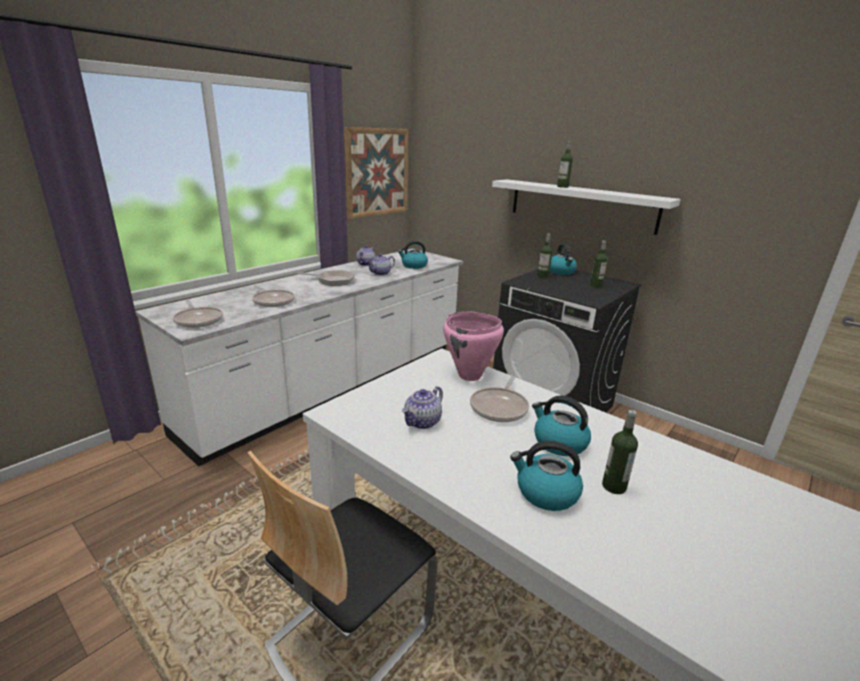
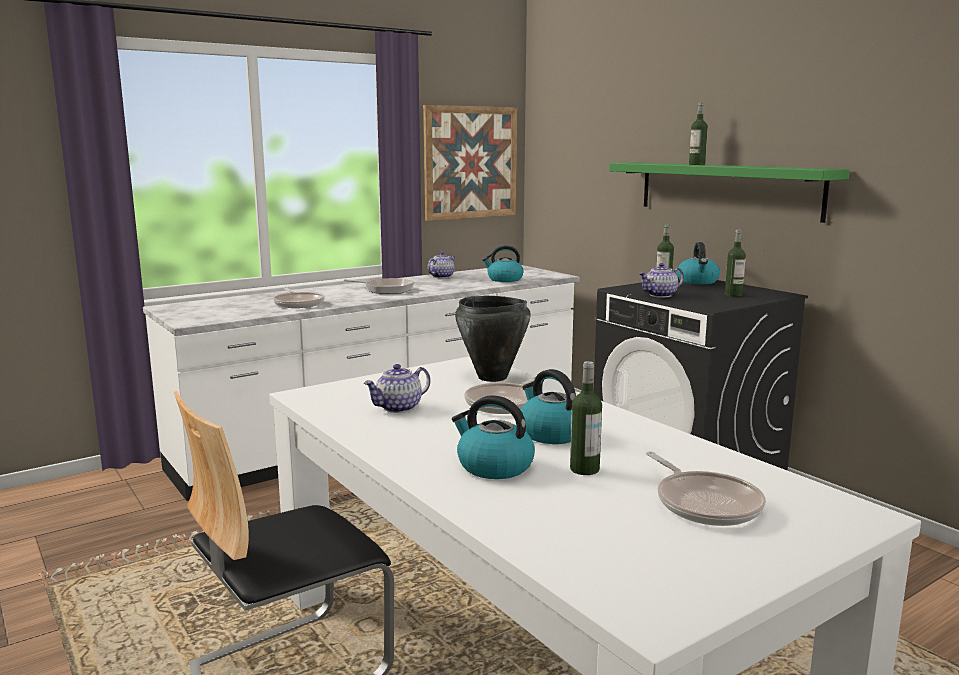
camera: 15 degrees right, 10 degrees down
(198, 320) = (204, 315): frying pan -> frying pan (705, 503)
(381, 273) = (453, 285): teapot -> teapot (660, 295)
(470, 376) = (492, 377): pink cooking pot -> black cooking pot
(581, 205) = (726, 189): white shelf -> green shelf

